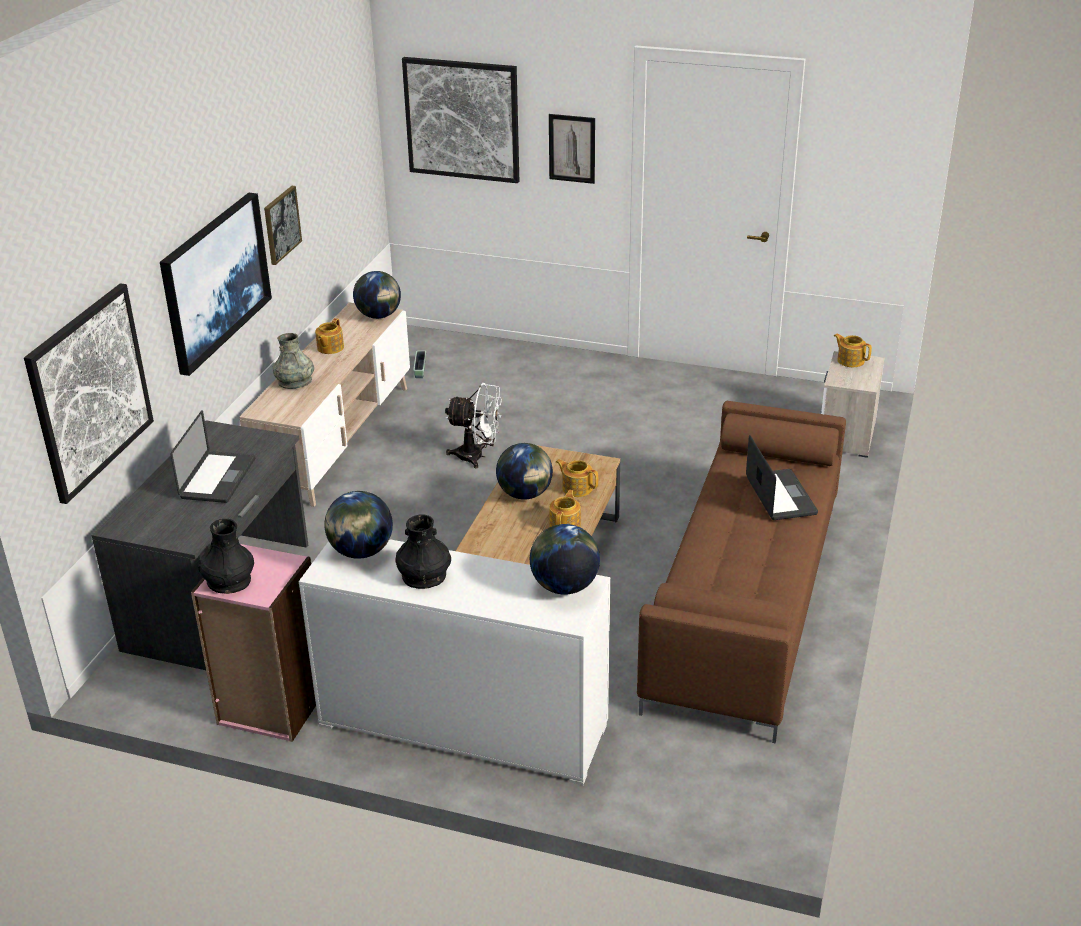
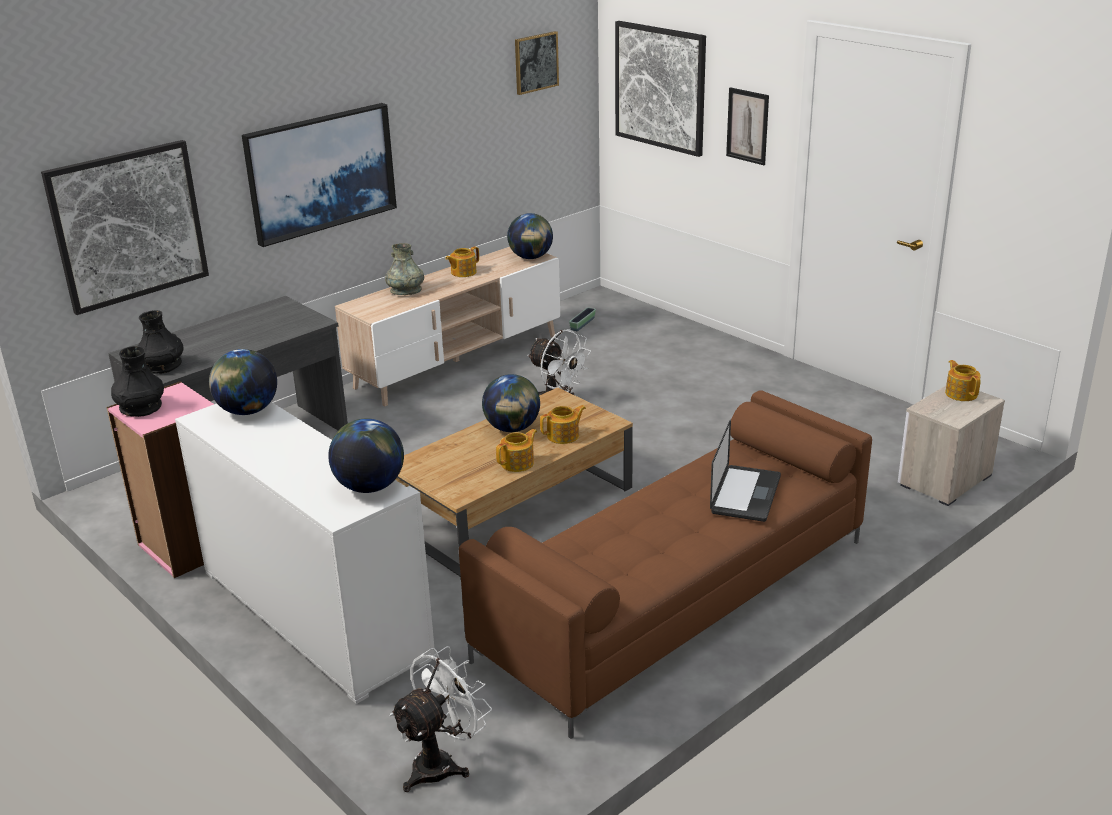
camera: 30 degrees right, 5 degrees down
(218, 478) = (240, 337): laptop -> none
(281, 224) = (428, 145): picture -> picture (536, 62)
(424, 575) = (270, 443): black vase -> black vase (163, 365)
(577, 488) = (564, 436): teapot -> teapot turned 90 degrees clockwise
(700, 802) = (441, 763): none -> white fan

